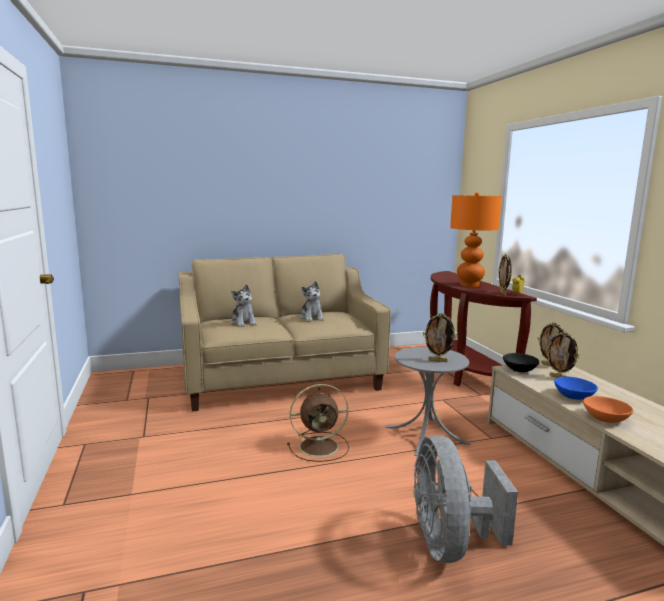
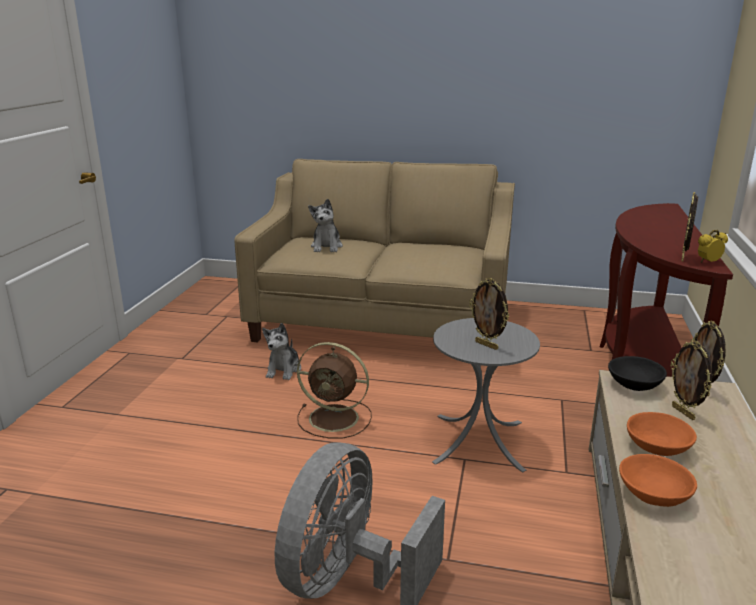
camera: 30 degrees right, 10 degrees up
(312, 318) = (416, 252): plush toy -> plush toy (284, 370)
(470, 285) = (659, 234): orange table lamp -> none
(573, 396) = (657, 448): blue bowl -> orange bowl

